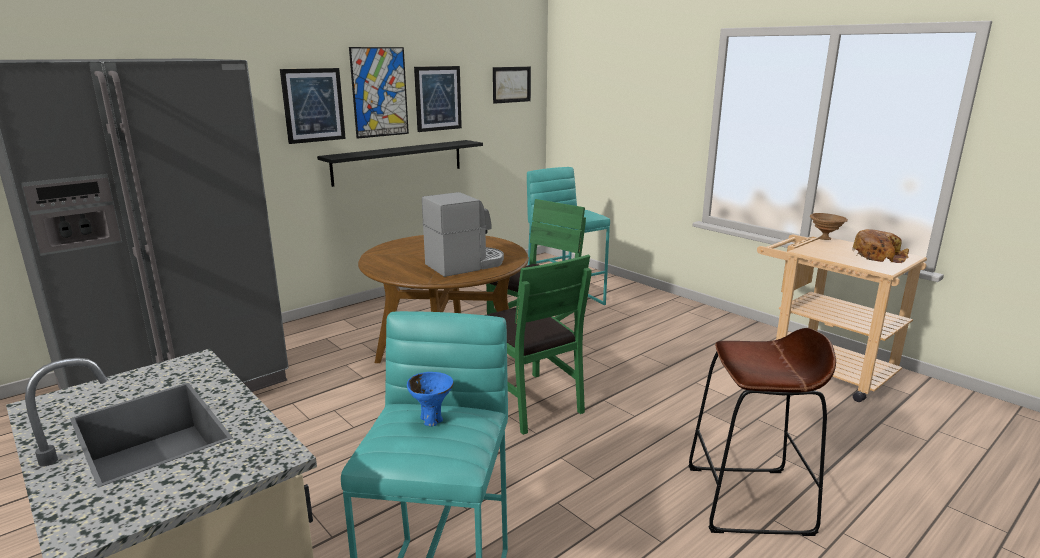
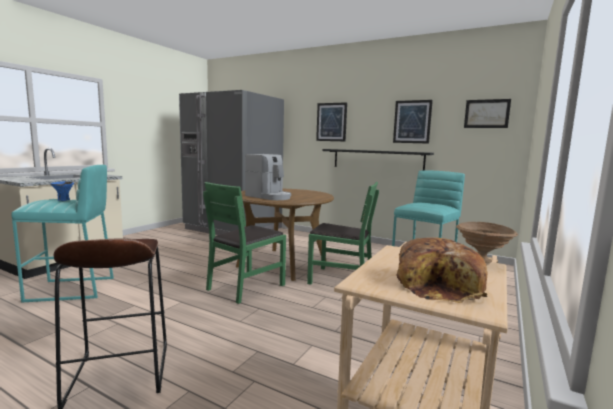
camera: 70 degrees right, 10 degrees down
(379, 92) = (370, 116): picture -> none

